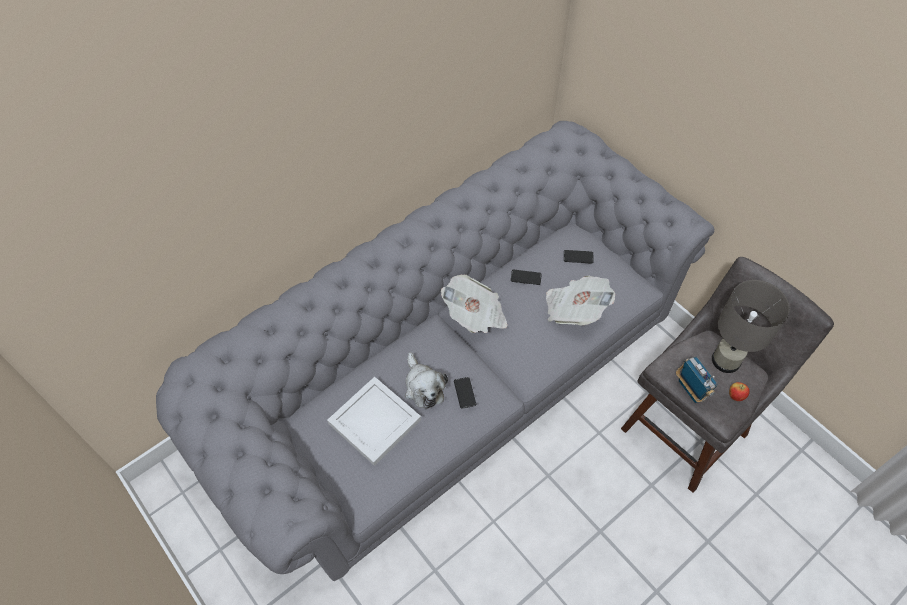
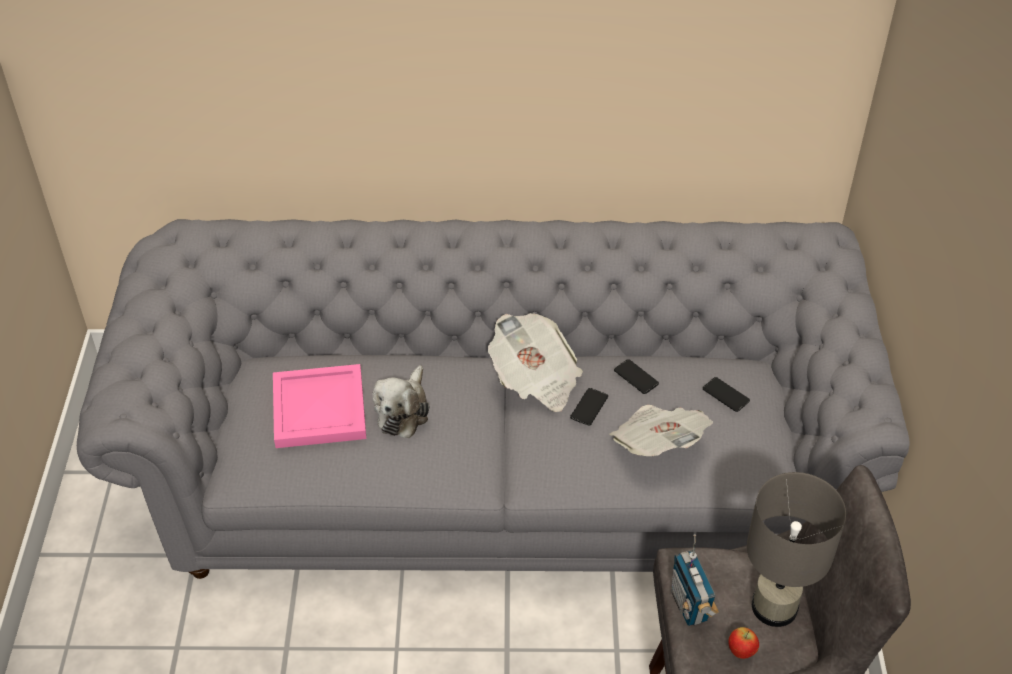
camera: 40 degrees right, 10 degrees down
(374, 420) = (320, 408): white tray -> pink tray
(464, 393) = (440, 445): phone -> phone (589, 407)
(691, 390) = (690, 605): radio -> radio turned 150 degrees clockwise

